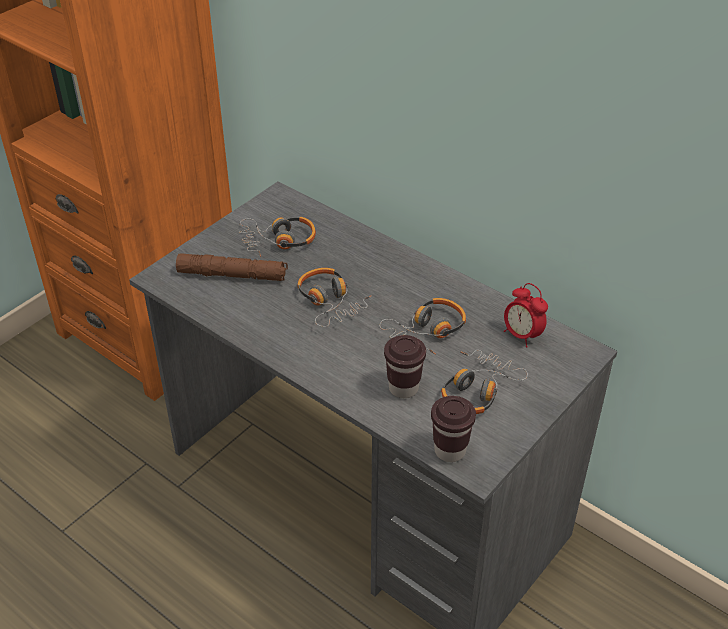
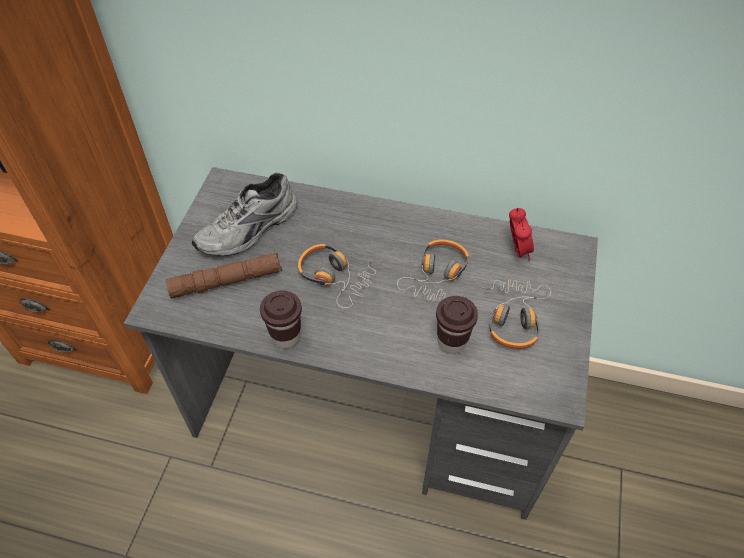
camera: 25 degrees left, 10 degrees up
(278, 241) = (250, 230): headphones -> grey shoe
(450, 450) = (528, 390): brown cup -> brown cup (286, 336)
(522, 335) = (516, 251): alarm clock -> alarm clock turned 120 degrees counterclockwise

